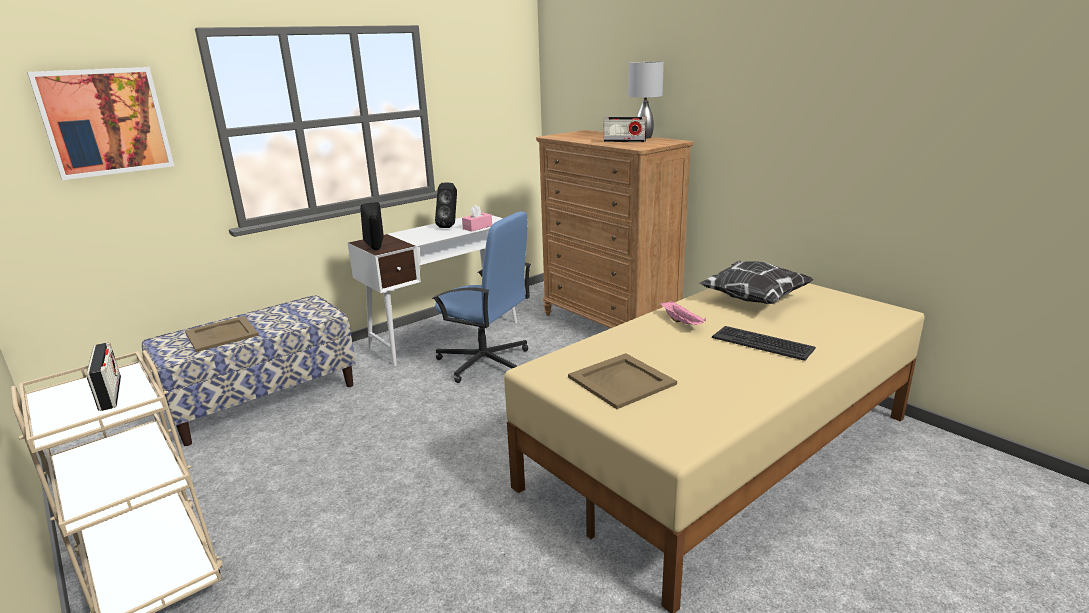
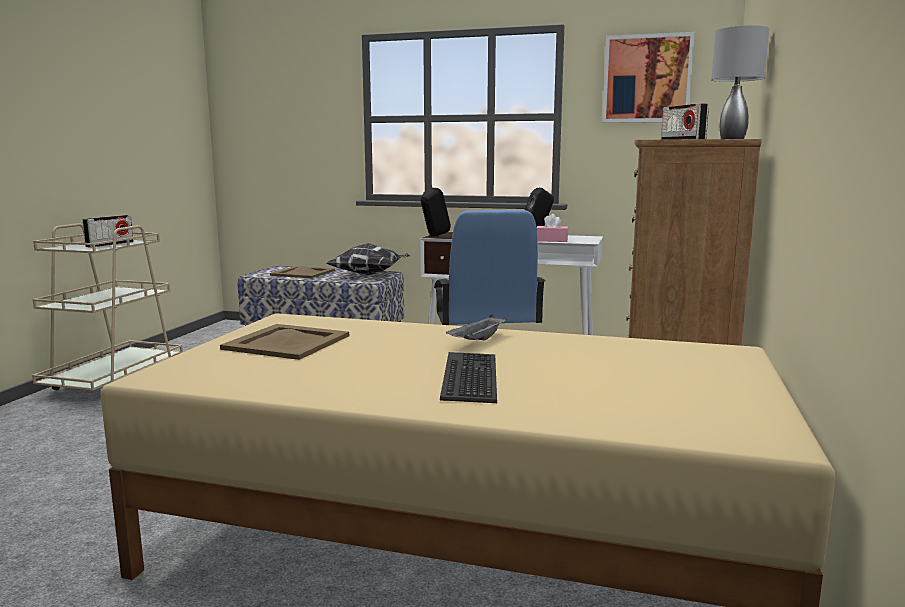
camera: 55 degrees right, 10 degrees down
(105, 122) = (295, 104): picture -> picture (647, 79)
(682, 322) = (478, 341): pink tray -> grey tray
(753, 299) = (625, 357): pillow -> pillow (370, 275)

